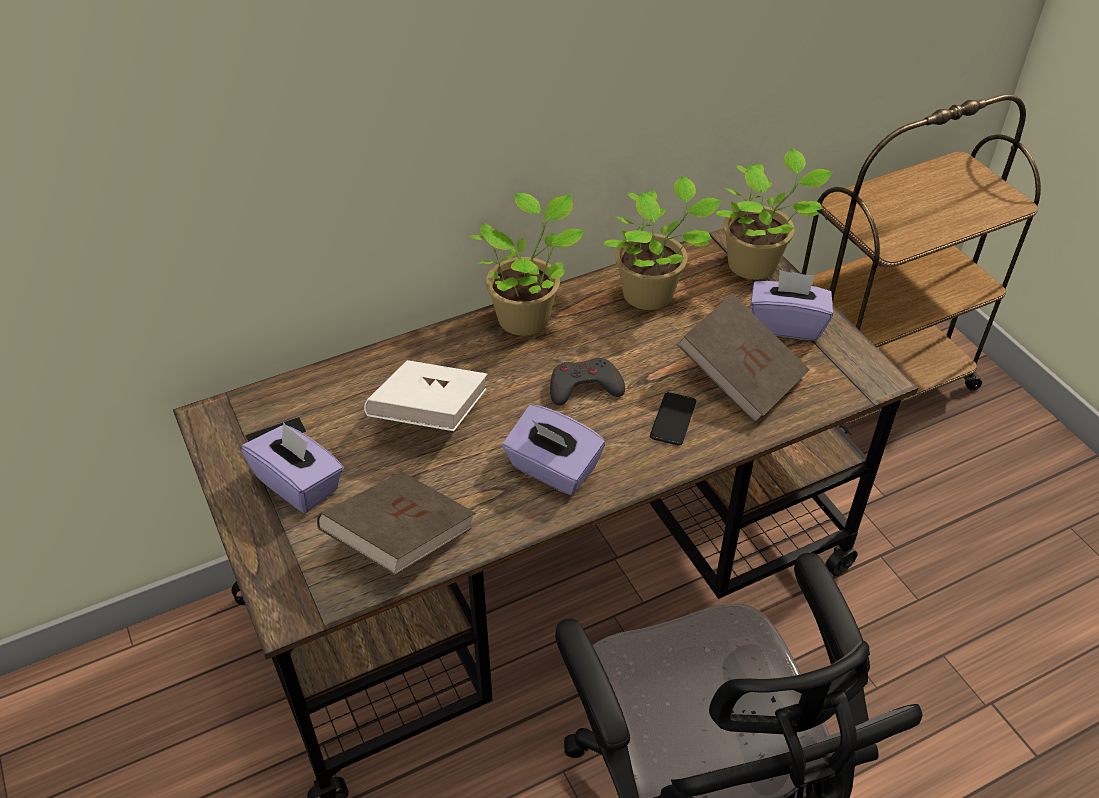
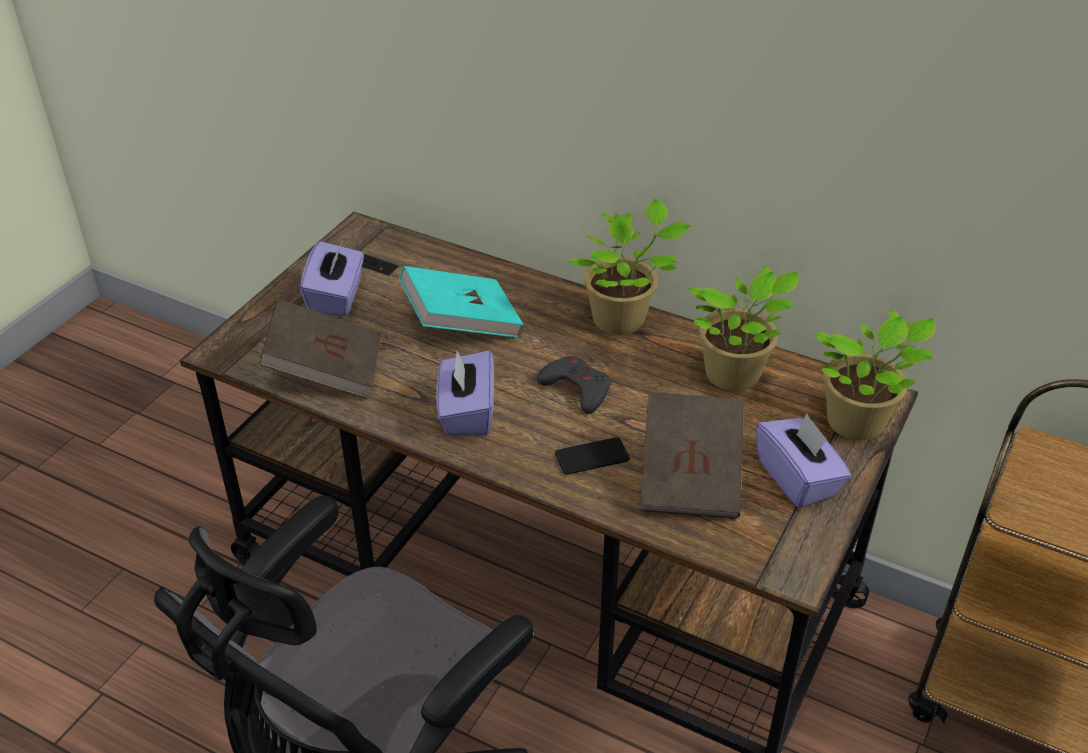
camera: 55 degrees right, 5 degrees down
(430, 415) = (461, 323): white book -> turquoise book

